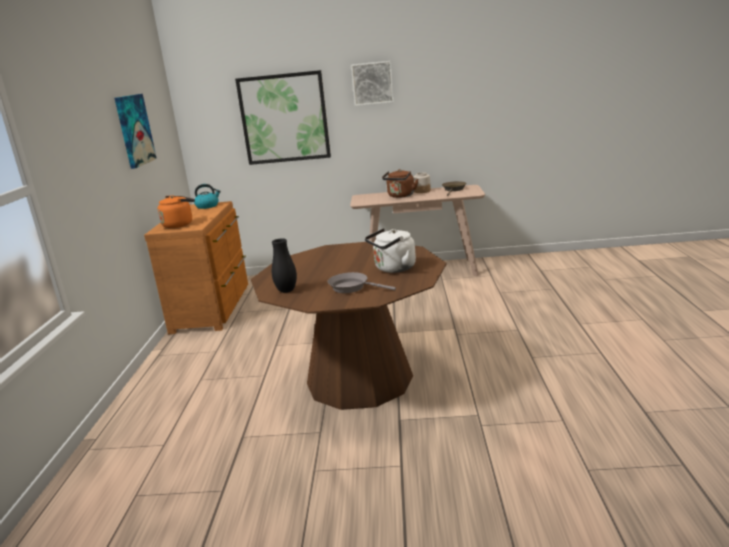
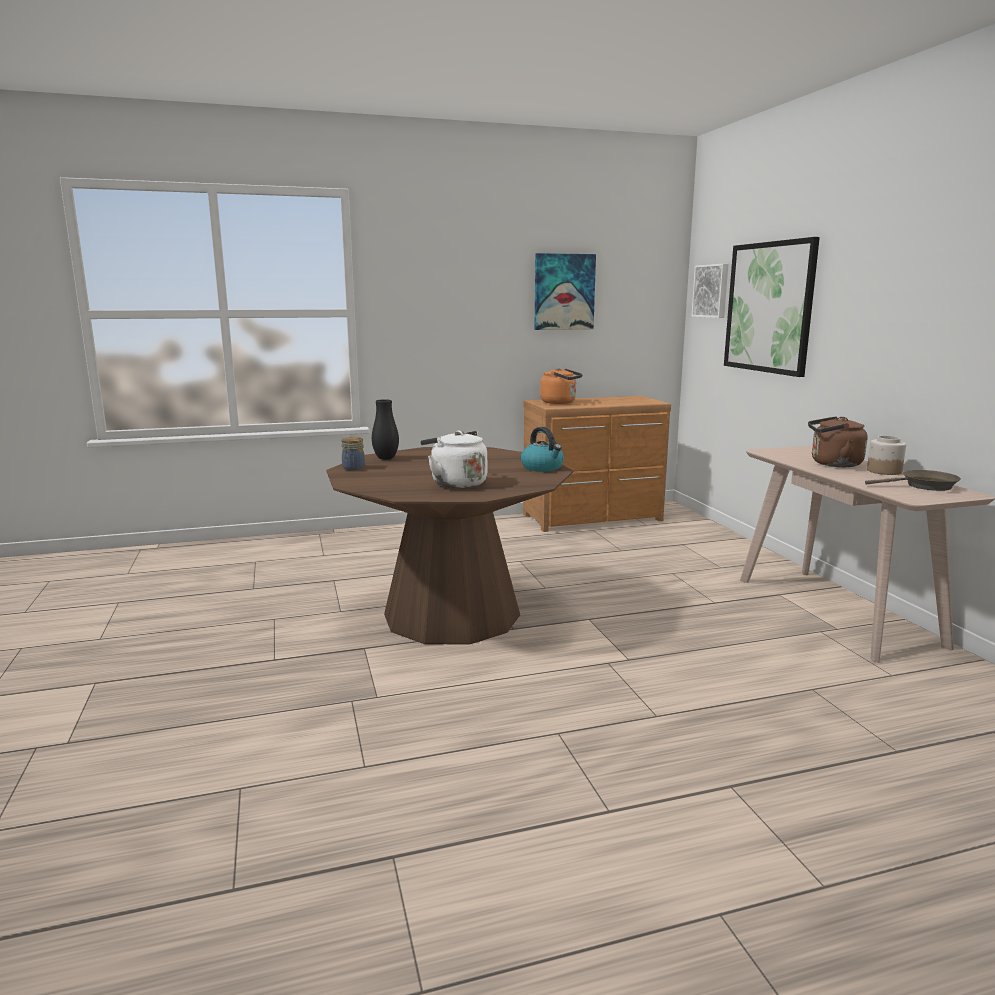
camera: 70 degrees right, 5 degrees down
(207, 206) = (640, 400): kettle -> kettle (543, 468)
(314, 301) = (353, 468): none -> jar
(352, 287) = (391, 475): grey frying pan -> none
(372, 83) = (877, 262): picture -> picture (711, 291)

